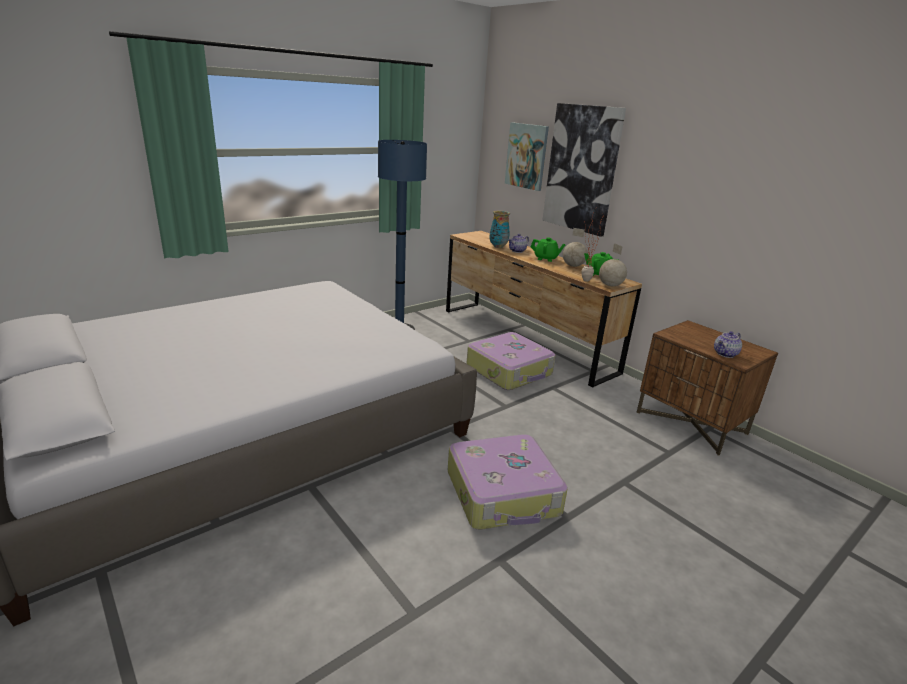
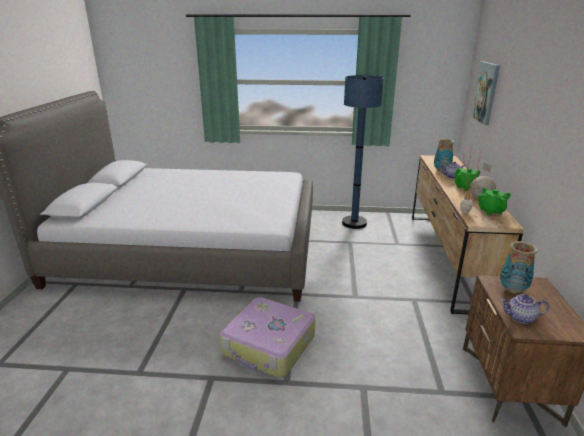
camera: 45 degrees right, 0 degrees up
(510, 371) = (397, 275): suitcase -> none
(582, 169) = (511, 107): picture -> none
(610, 285) = (481, 222): globe -> none
(689, 336) = (512, 290): none -> vase

